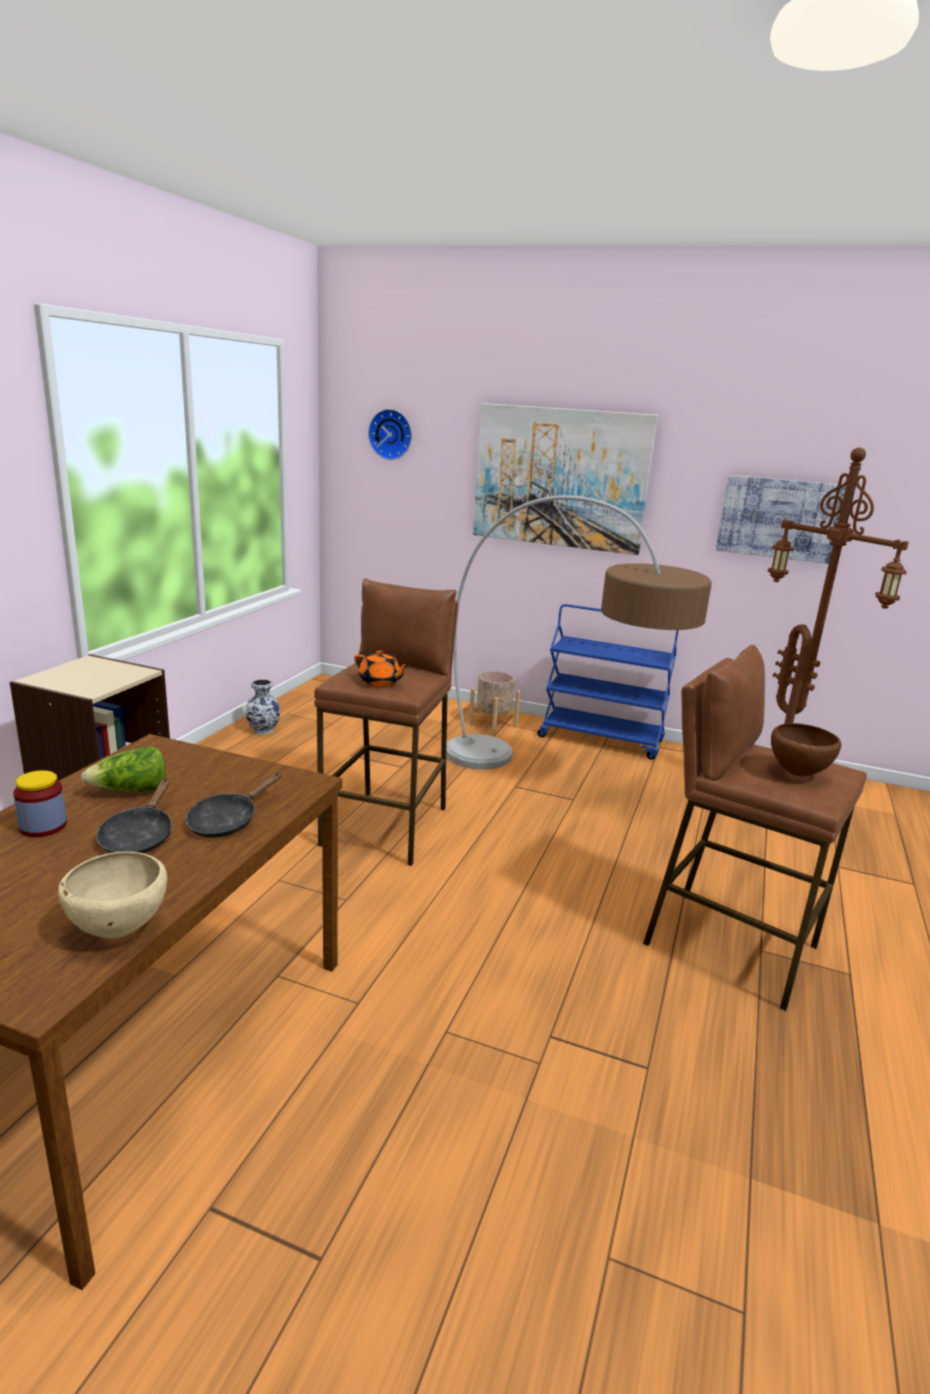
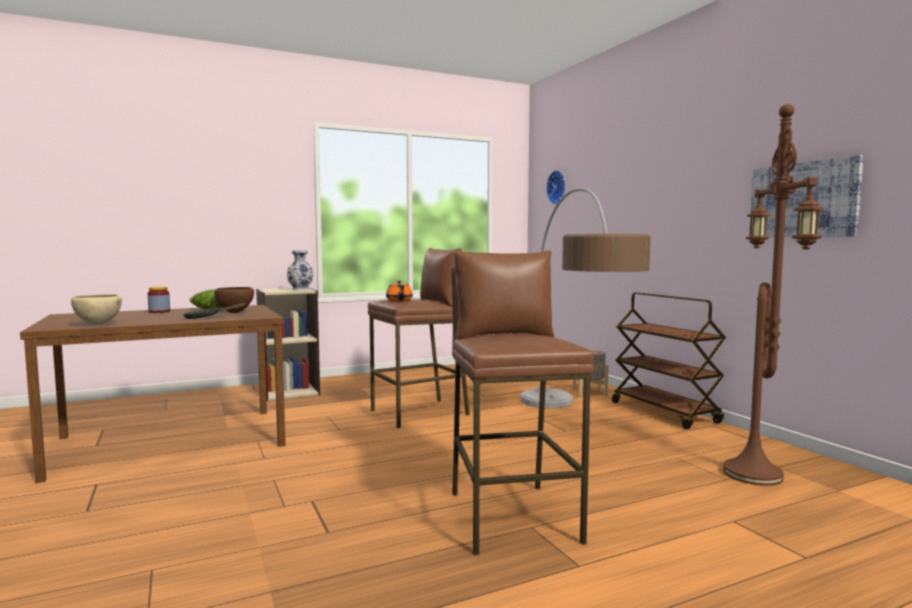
camera: 45 degrees right, 15 degrees down
(139, 836) = (172, 316): black frying pan -> none
(263, 729) = (442, 370): vase -> vase (301, 289)
(560, 478) = (643, 197): picture -> none
(601, 739) = (665, 412): blue cart -> brown cart
(797, 774) = (516, 340): brown bowl -> brown bowl (234, 313)

